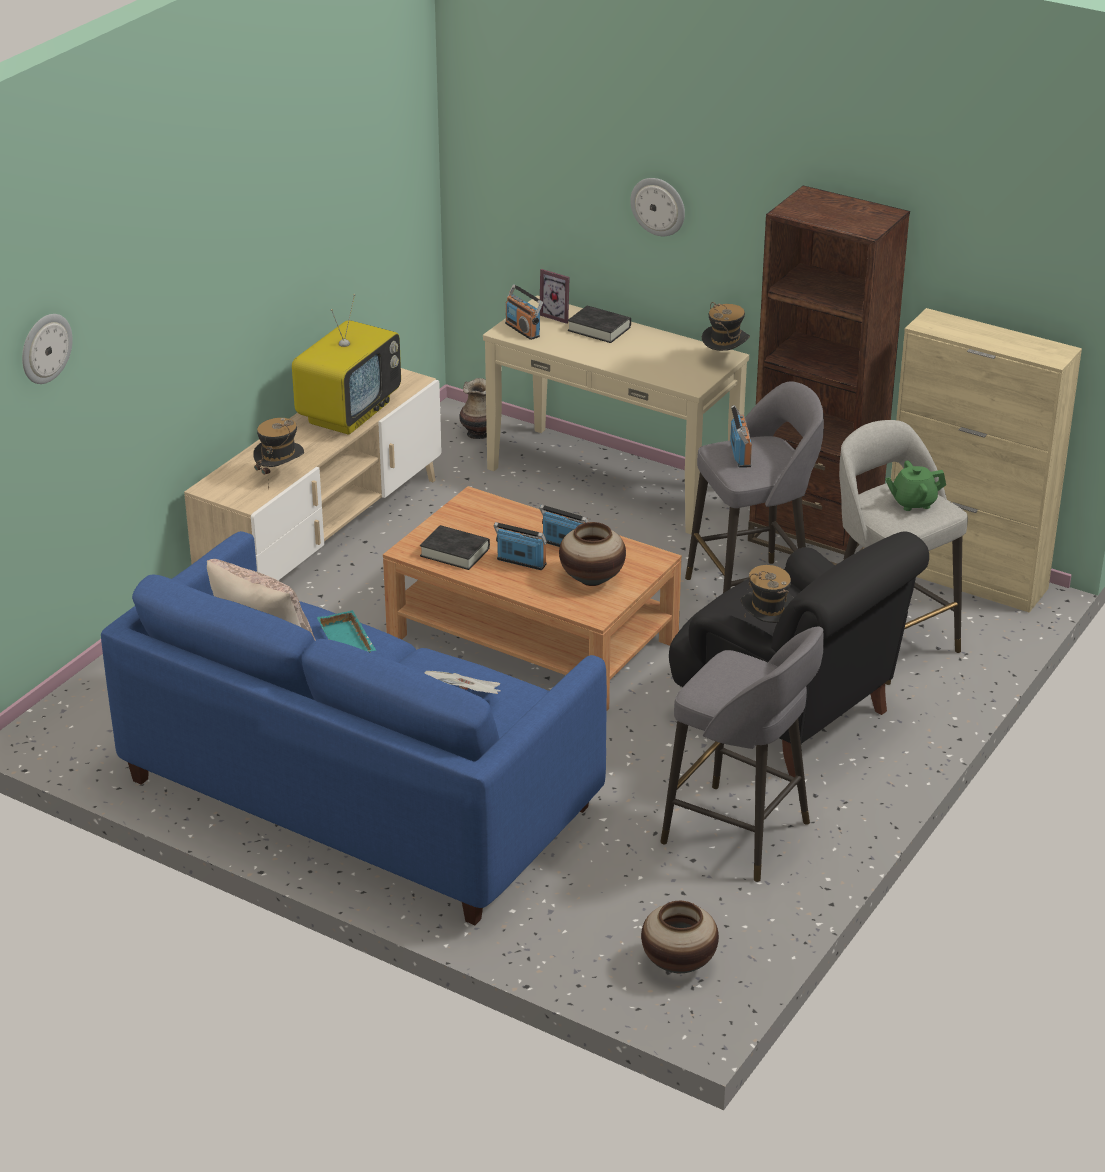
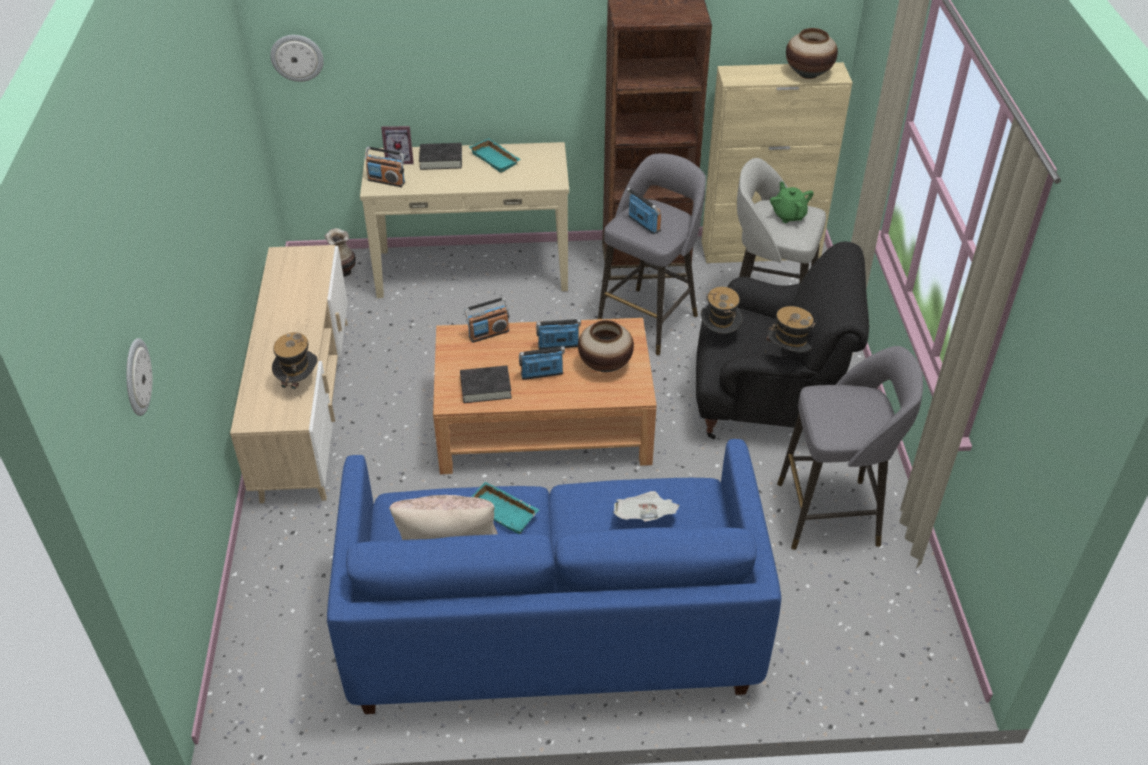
camera: 35 degrees left, 10 degrees up
(349, 412) = (296, 301): television -> none
(509, 511) = (488, 333): none -> radio
(657, 346) = (496, 159): none -> turquoise tray
(658, 206) = (471, 46): wall clock -> wall clock (297, 57)
(678, 963) = (901, 643): vase -> vase (808, 74)
(724, 361) = (554, 153): hat -> hat (719, 335)
(913, 502) = (789, 215): green teapot -> green teapot turned 120 degrees clockwise

